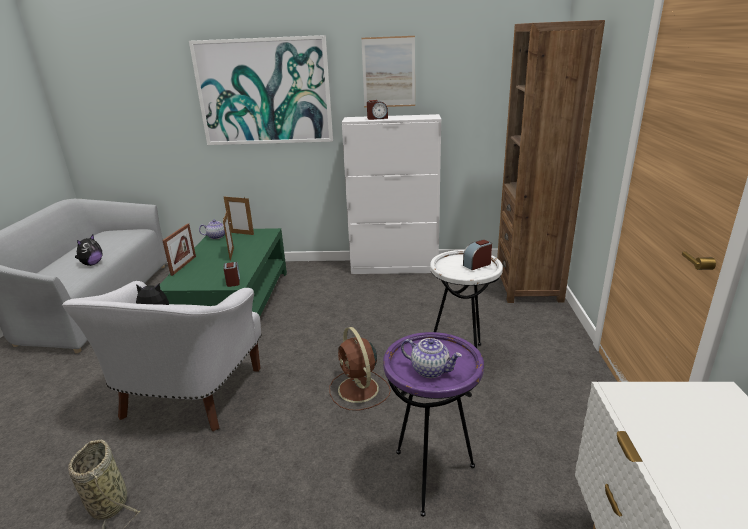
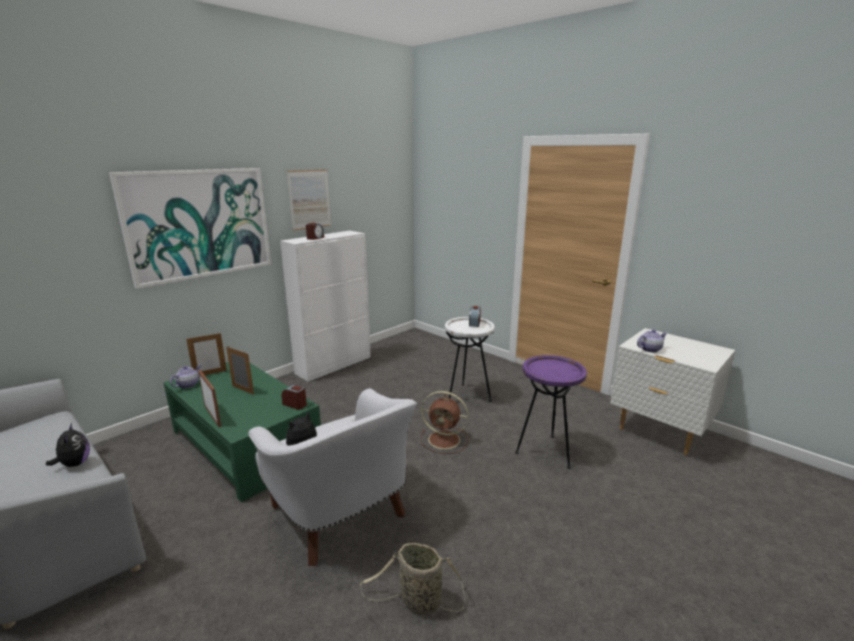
camera: 50 degrees left, 5 degrees down
(430, 370) = (560, 372): teapot -> teapot (650, 349)
(528, 287) = (435, 345): brown bookcase -> none

